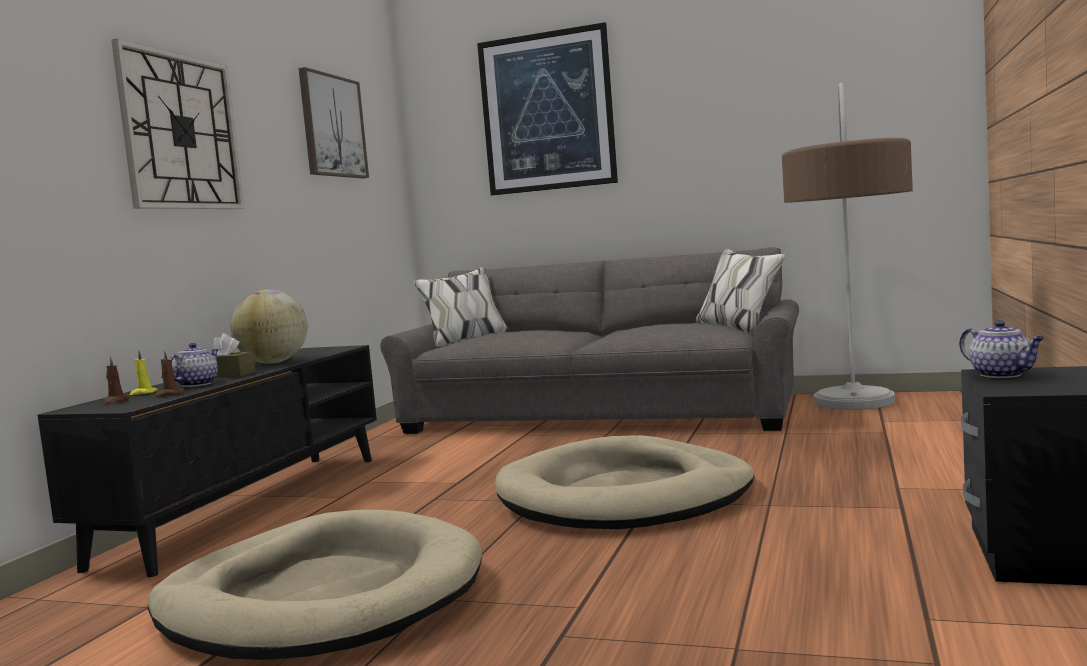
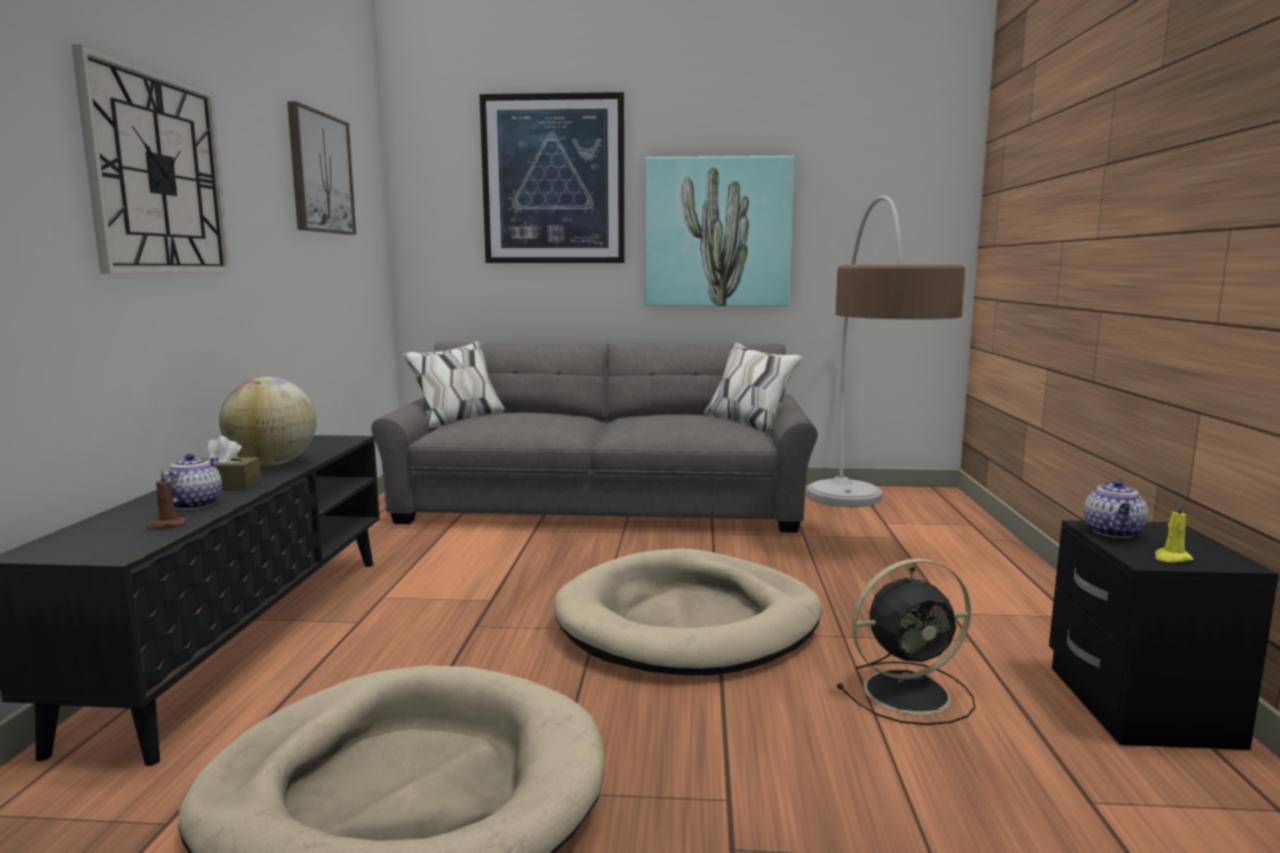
camera: 15 degrees left, 5 degrees up
(115, 401) = (92, 537): brown candle -> none
(143, 393) = (124, 520): yellow candle -> yellow candle (1171, 558)
(706, 144) = (717, 233): none -> picture
(805, 543) = (910, 692): none -> black fan
(1002, 375) = (1114, 532): teapot -> teapot turned 60 degrees clockwise

